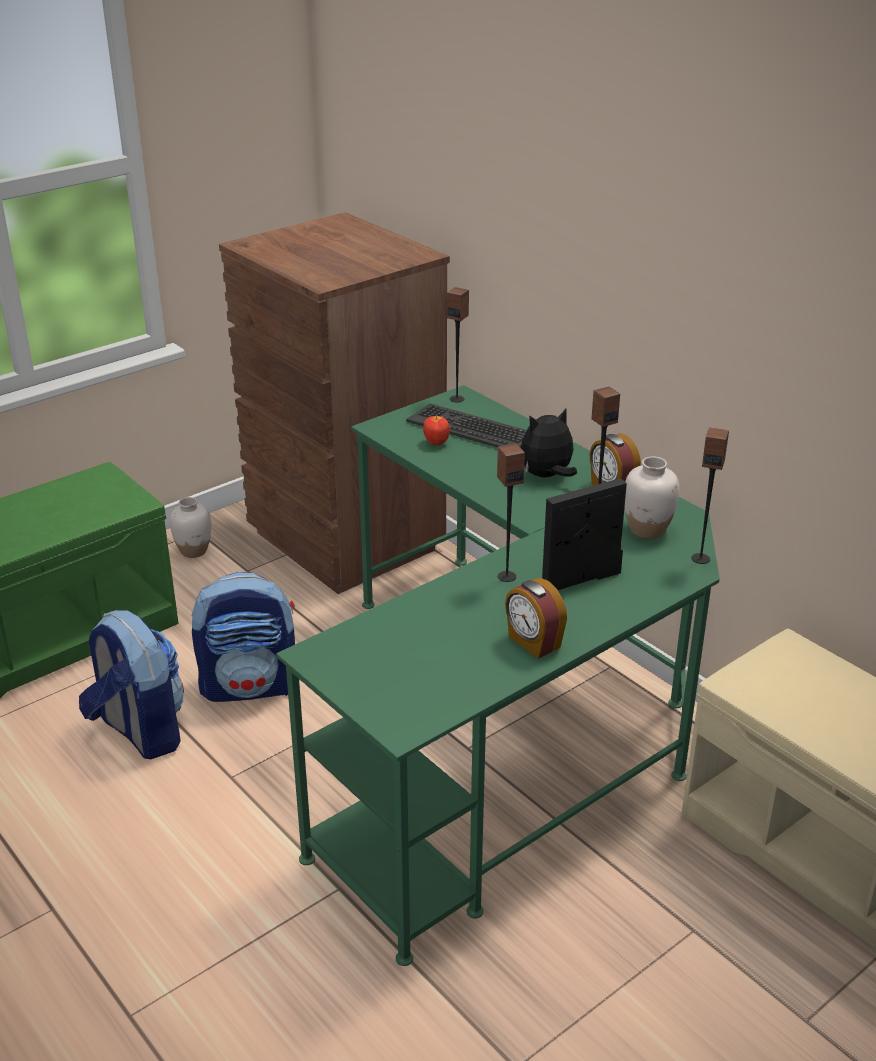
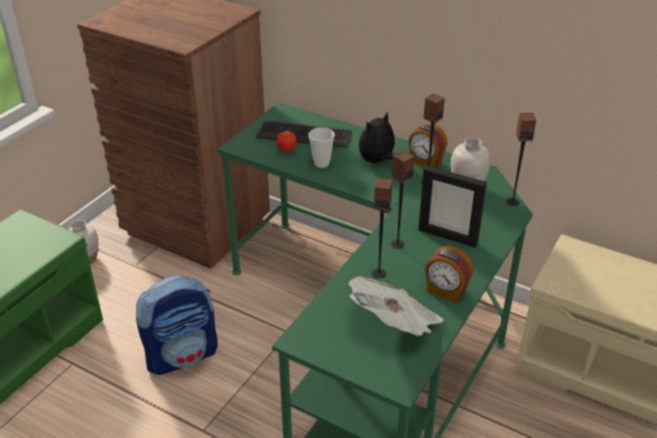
camera: 20 degrees left, 5 degrees up
(139, 731) = (115, 414): backpack -> none
(441, 664) = (395, 324): none -> newspaper
(457, 399) = (280, 113): speaker -> speaker (379, 273)
(471, 465) = (321, 163): none -> cup
(581, 580) = (448, 236): picture frame -> picture frame turned 105 degrees counterclockwise

